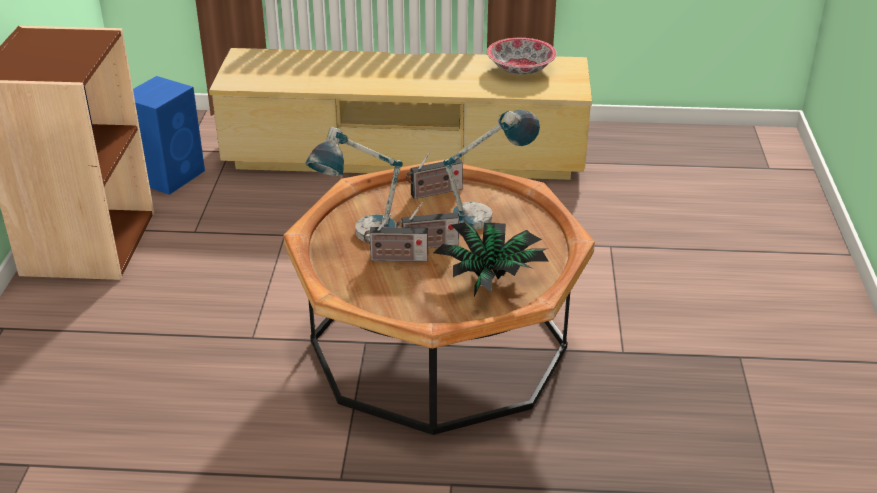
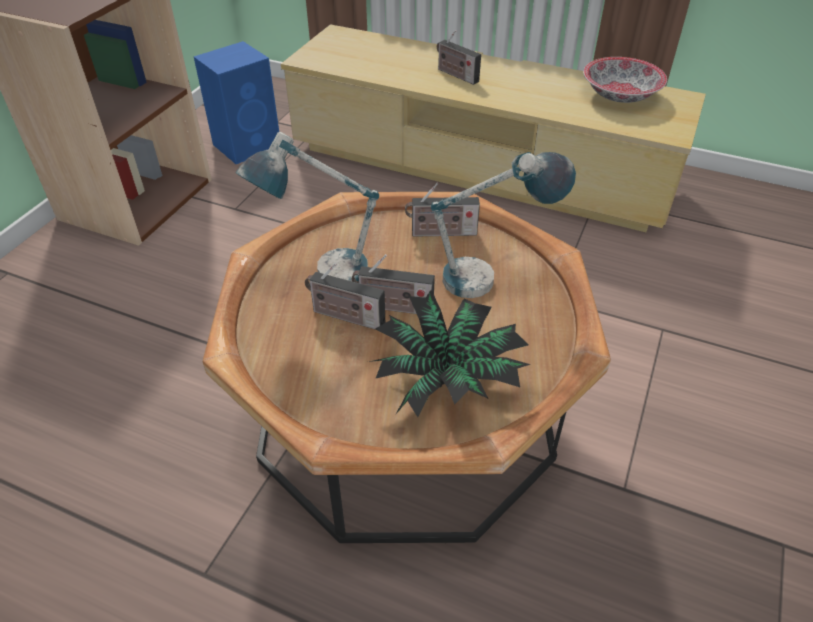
camera: 20 degrees right, 10 degrees up
(375, 74) = (455, 75): none -> radio

